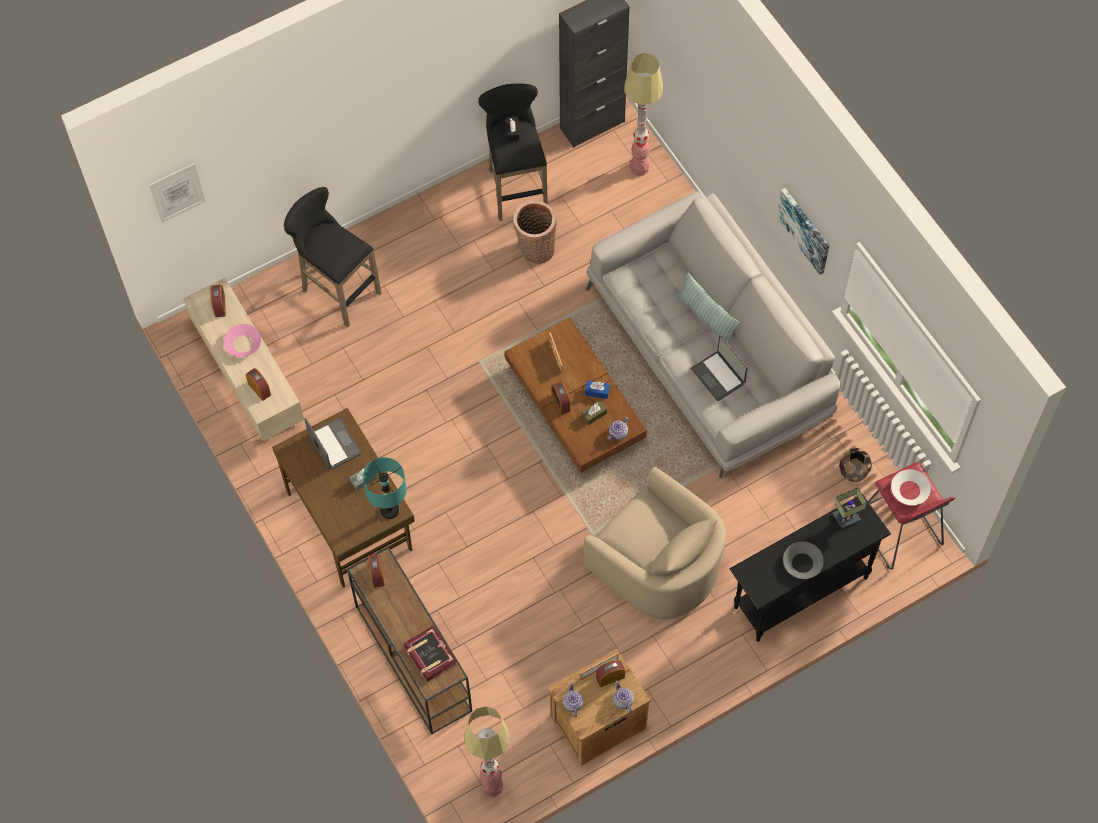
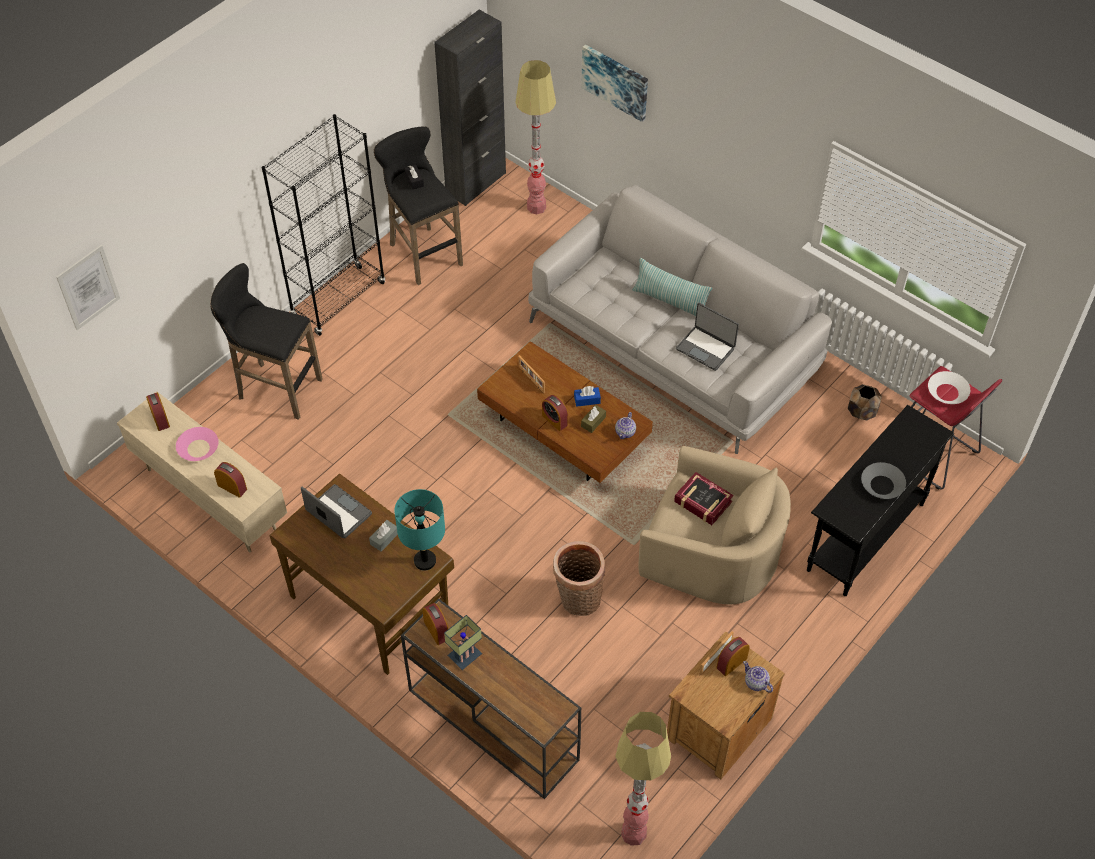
camera: 20 degrees left, 10 degrees down
(422, 216) = (339, 300): none -> black bookcase
(430, 656) = (529, 697): book -> book (702, 502)
(535, 249) = (464, 301): basket -> basket (578, 600)
(573, 704) = (704, 703): teapot -> none
(805, 230) = (754, 171): picture -> picture (615, 81)
(846, 518) = (904, 431): table lamp -> table lamp (464, 657)

